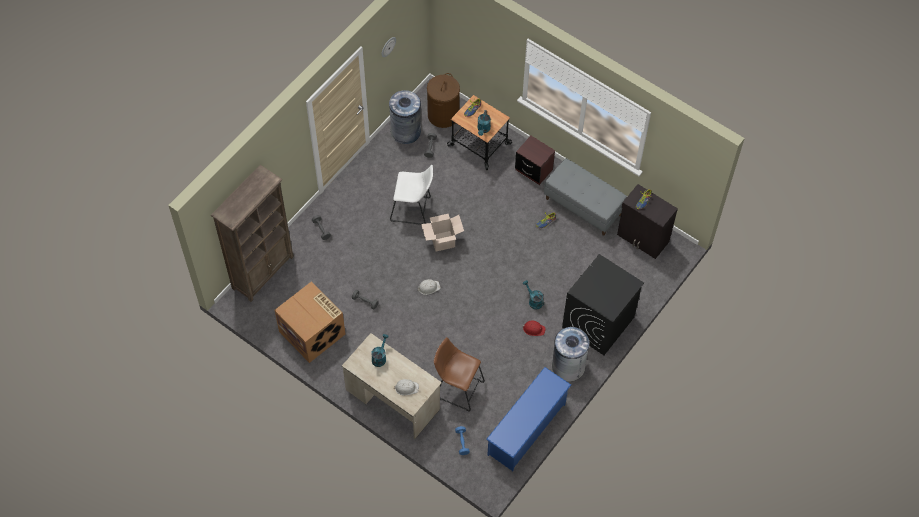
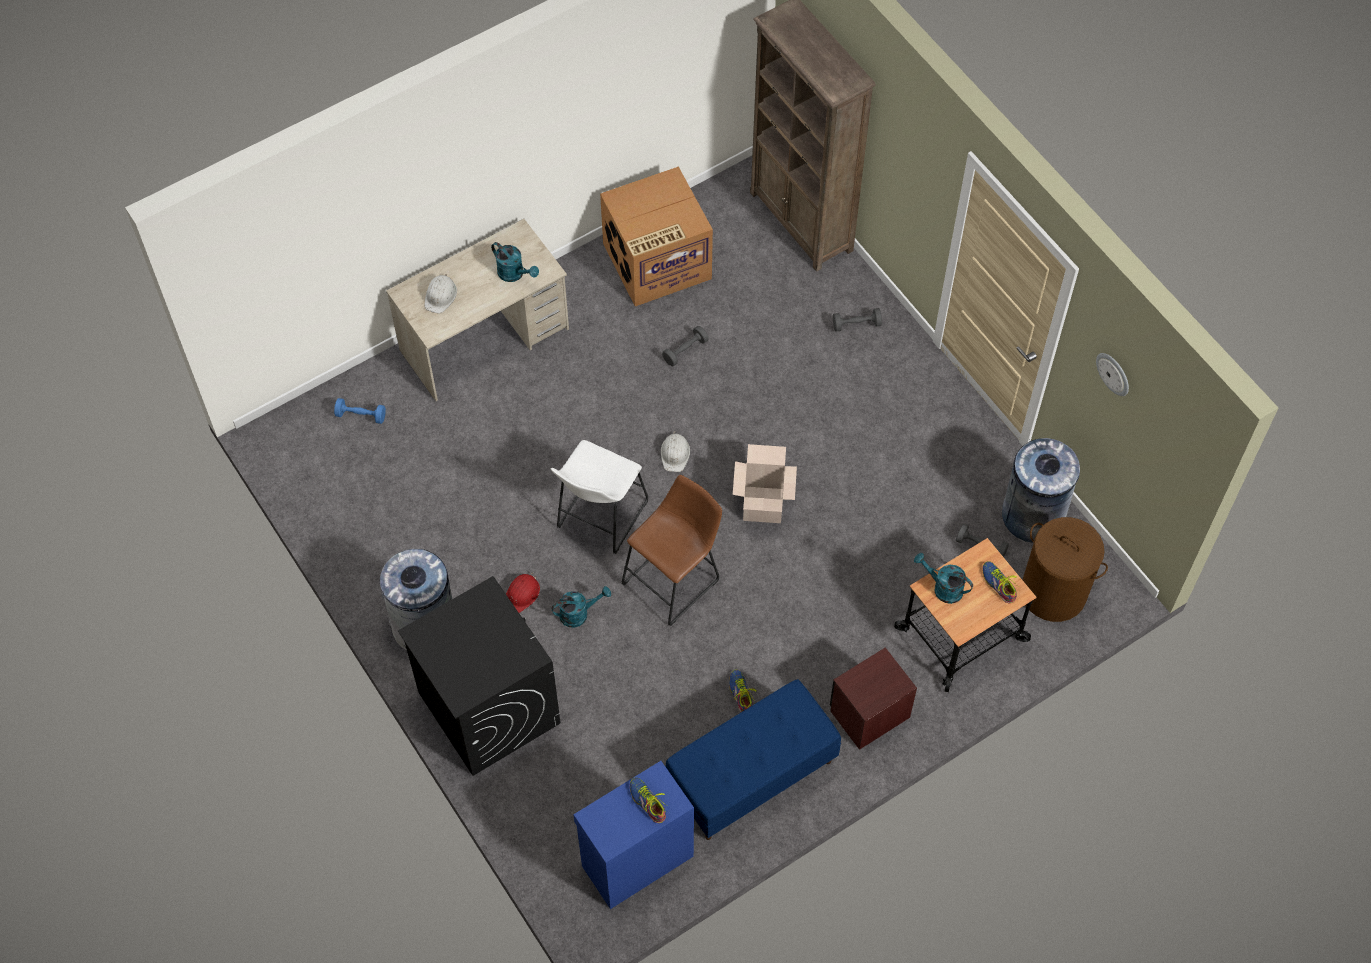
camera: 110 degrees right, 0 degrees up
(413, 210) = (848, 477): white stool -> white stool (599, 518)
(457, 388) = (462, 438): brown stool -> brown stool (675, 579)
(527, 429) = (337, 518): blue shoe rack -> none
(583, 206) = (751, 776): grey bench -> blue bench
(642, 239) = (636, 860): black cabinet -> blue cabinet

